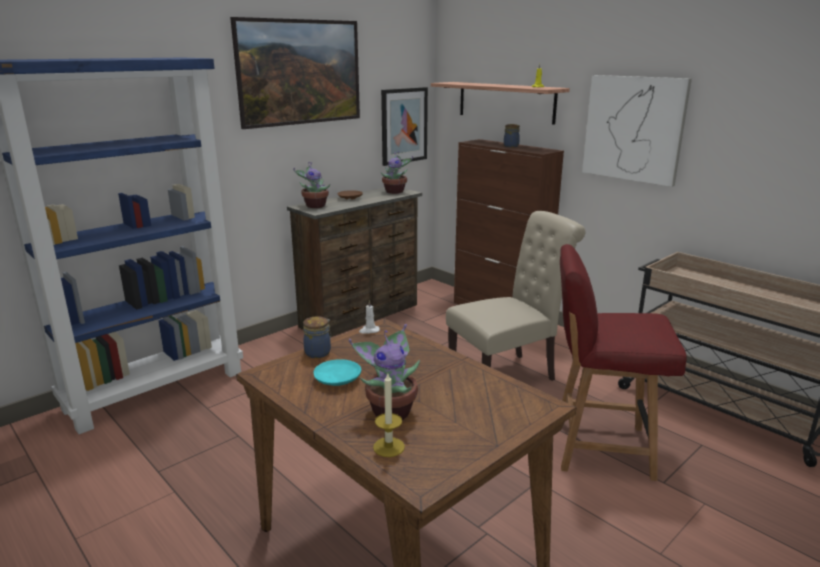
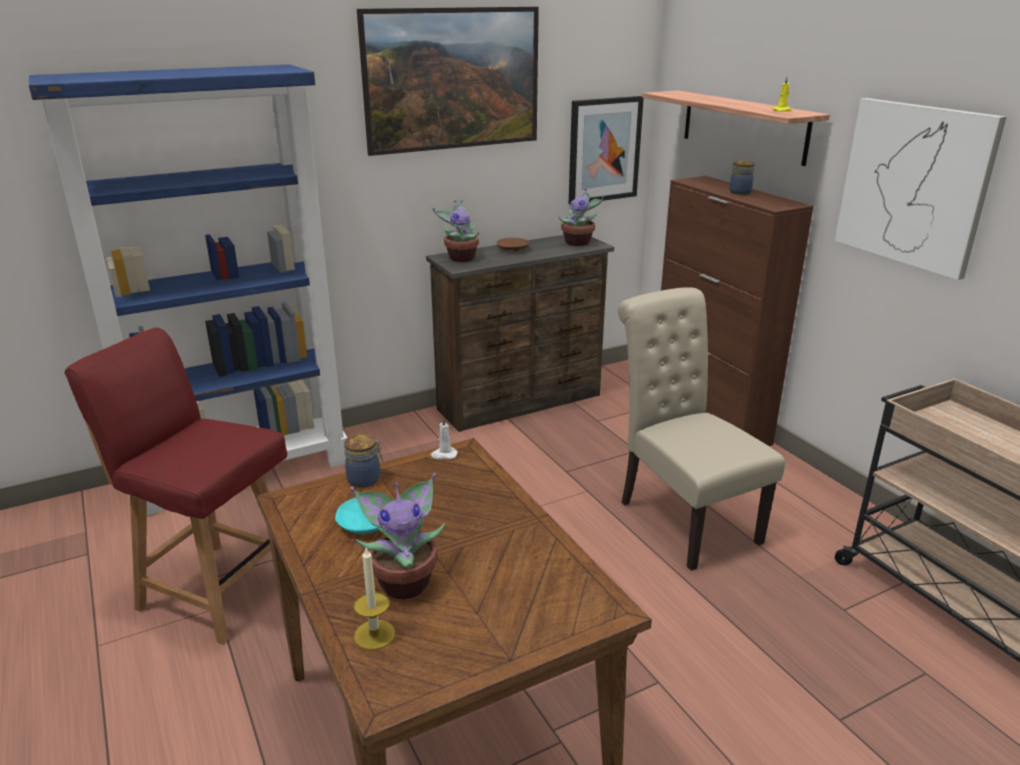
camera: 15 degrees right, 5 degrees up
(508, 375) = (682, 517): beige chair -> beige chair turned 105 degrees counterclockwise
(599, 447) = (767, 648): red chair -> red chair (216, 589)

